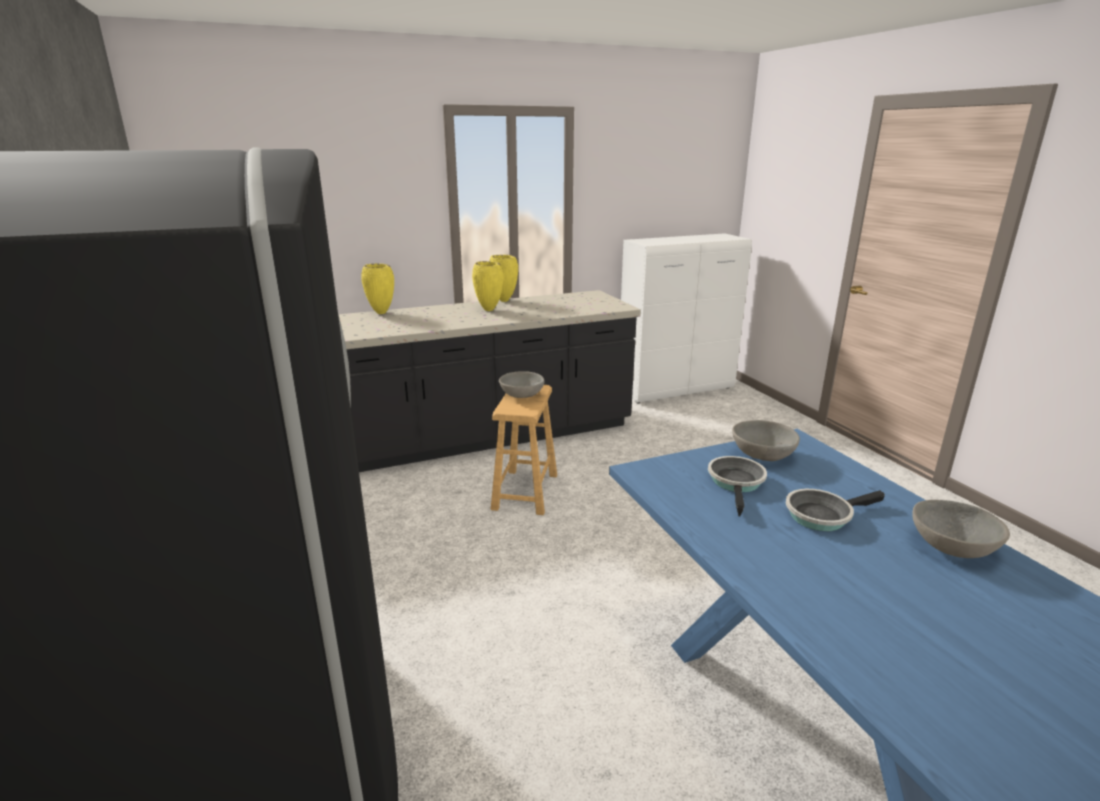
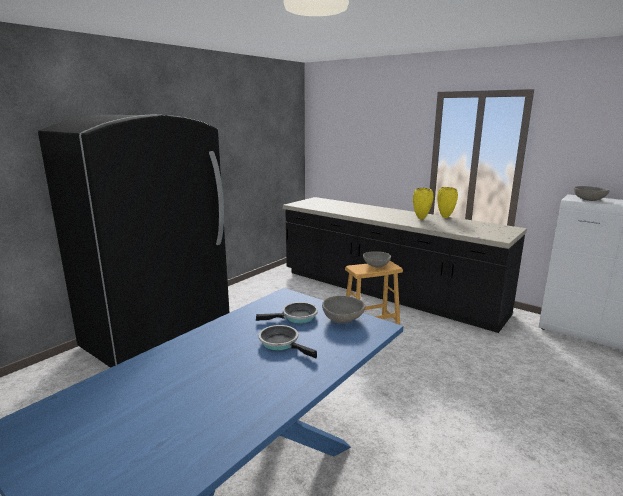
camera: 60 degrees right, 5 degrees down
(382, 313) = (374, 207): yellow vase -> none
(951, 546) = (279, 386): grey bowl -> grey bowl (589, 200)

